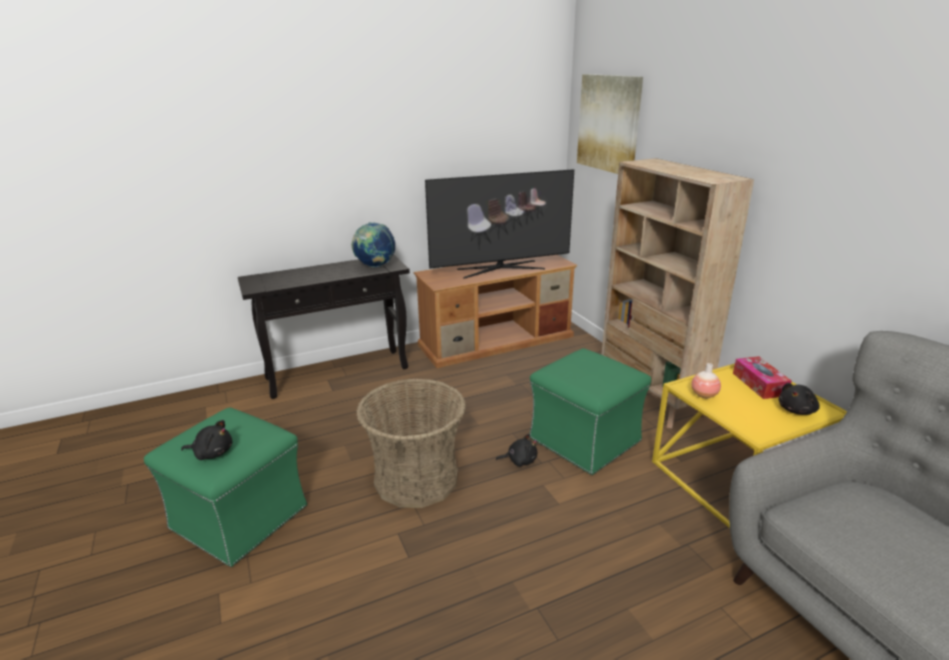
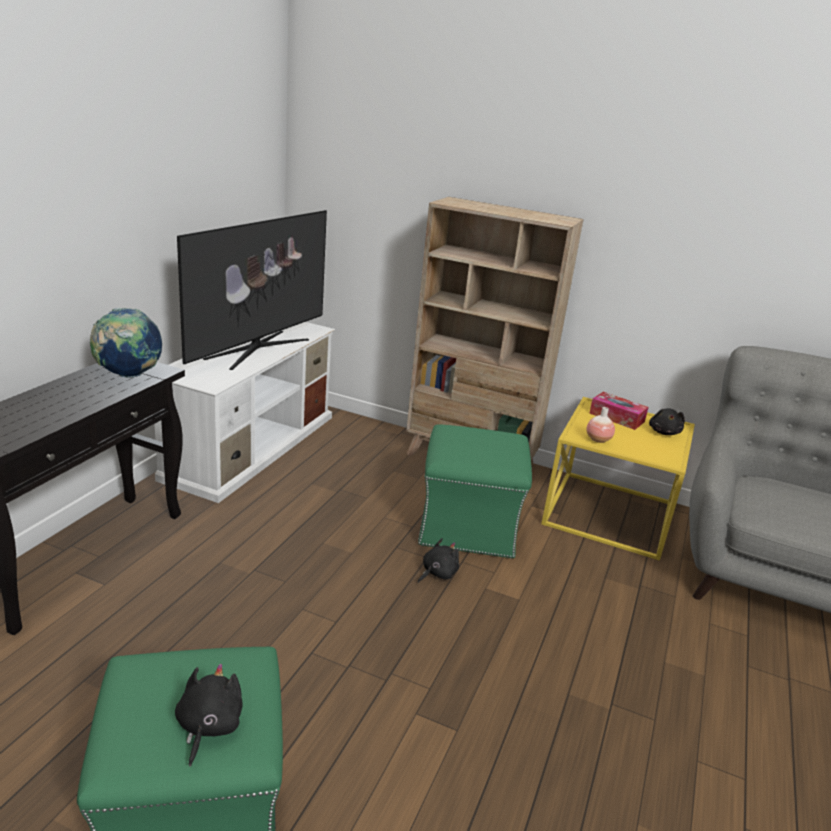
camera: 45 degrees left, 0 degrees up
(212, 453) = (208, 726): black plush toy -> black plush toy turned 45 degrees counterclockwise
(416, 478) = (360, 643): basket -> none
(497, 340) = (252, 445): brown tv stand -> white tv stand
(609, 123) = (363, 153): picture -> none

